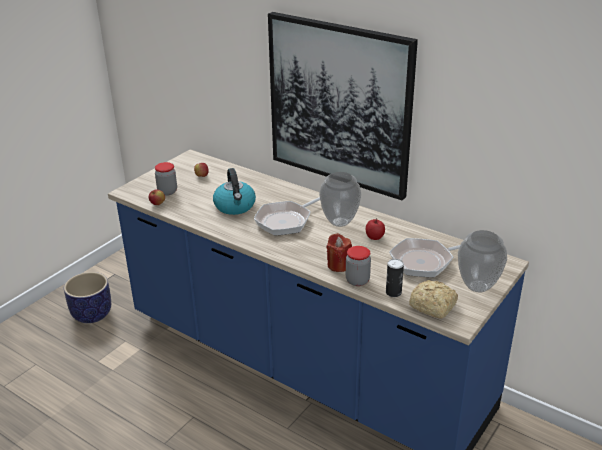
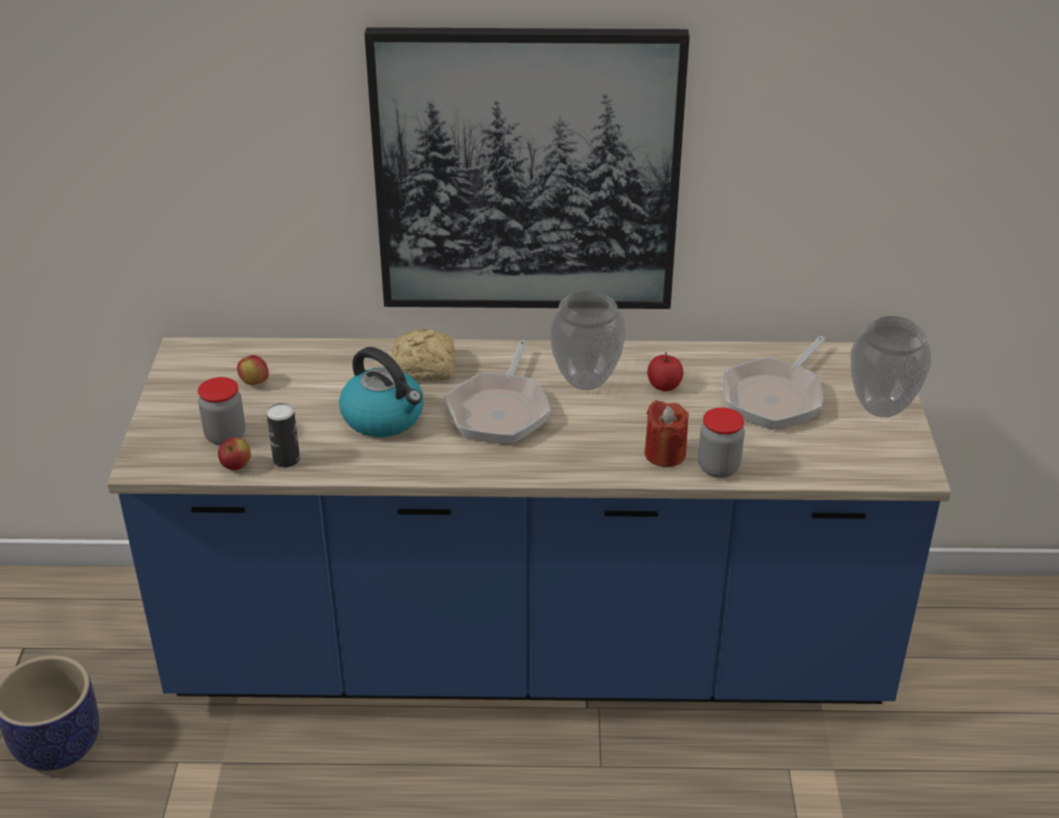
camera: 35 degrees left, 5 degrees up
(393, 292) = (786, 465): can -> can (286, 459)
(433, 306) = (859, 463): bread -> bread (426, 368)

